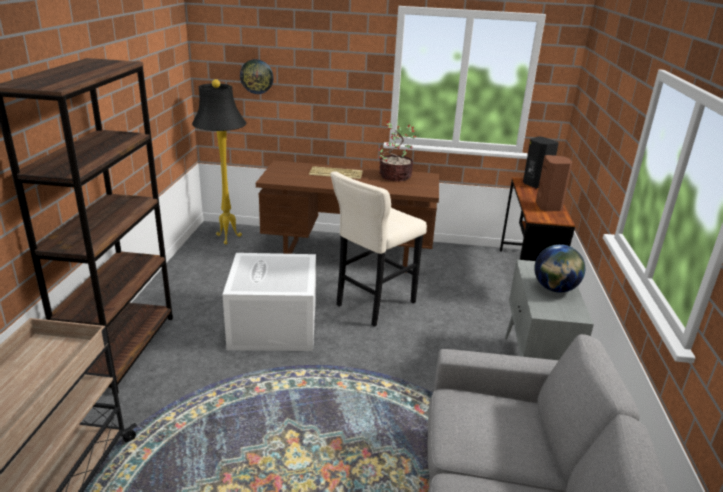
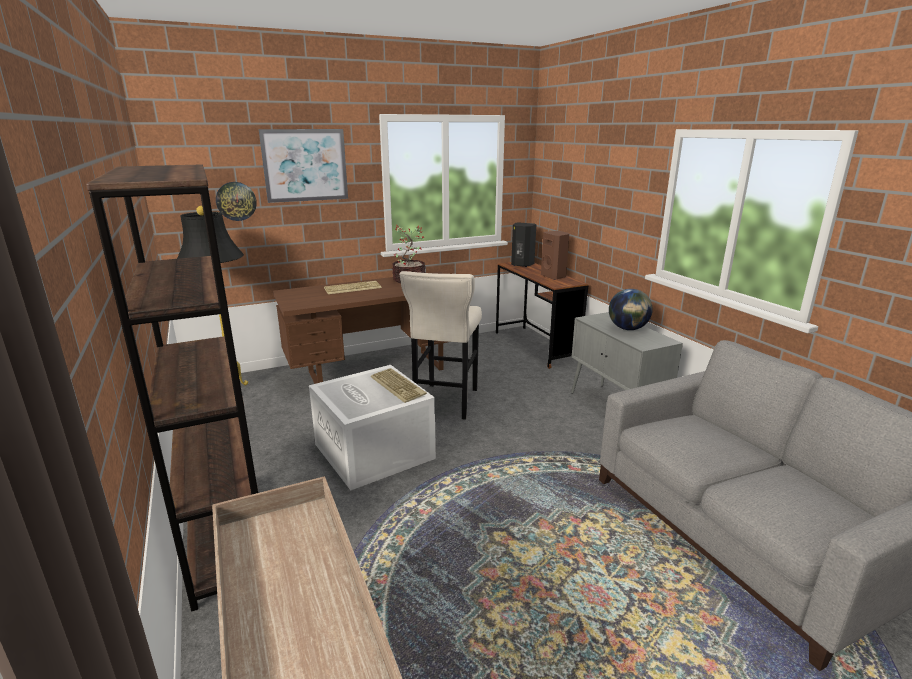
camera: 30 degrees left, 5 degrees down
(298, 276) = (399, 386): none -> keyboard
(319, 50) = (305, 165): none -> picture

